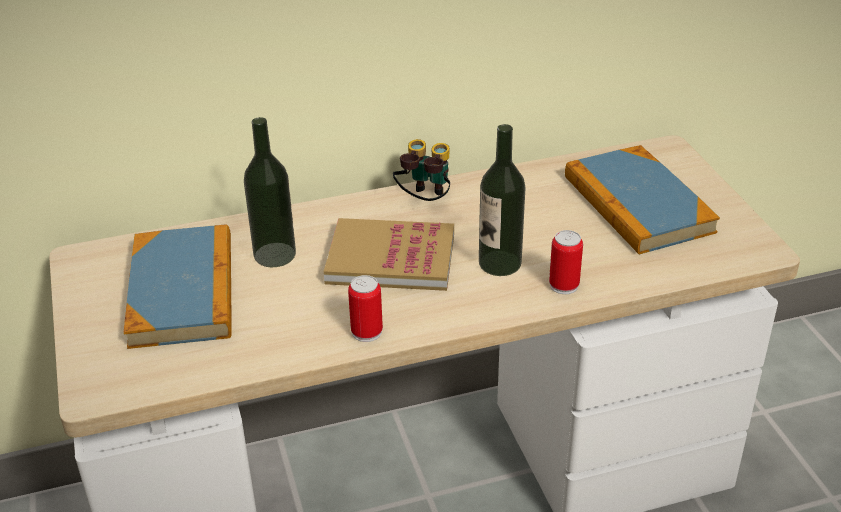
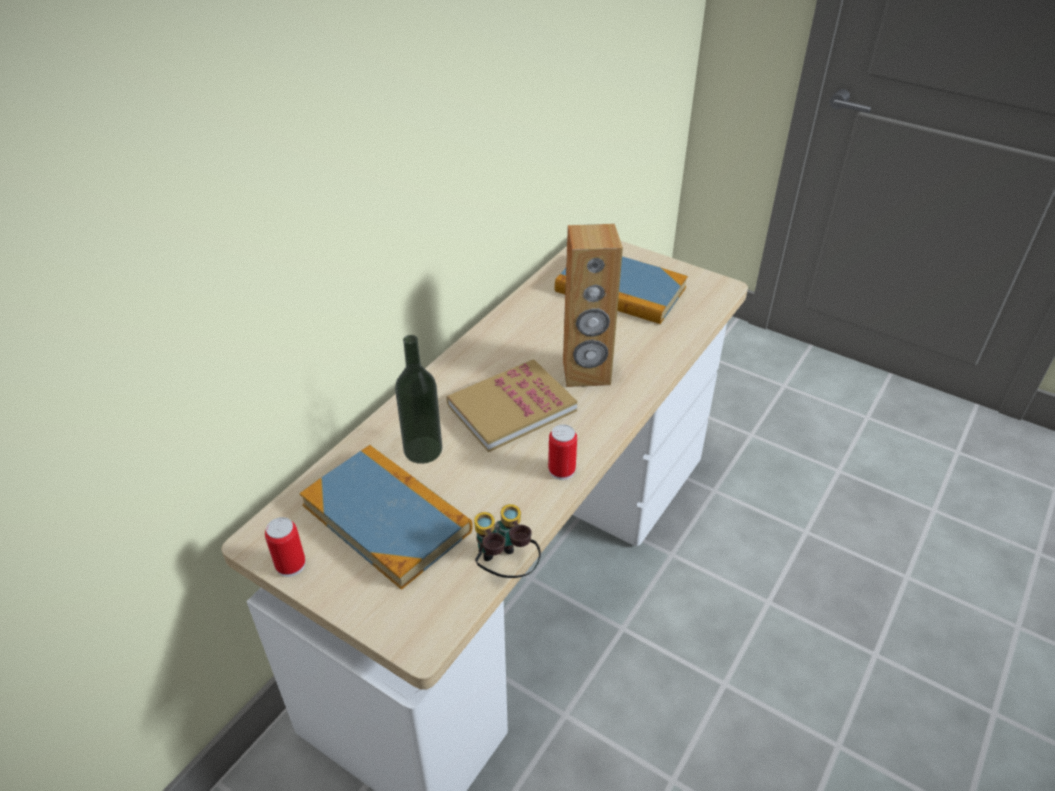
camera: 40 degrees left, 5 degrees up
(424, 201) = (482, 353): binoculars -> binoculars (504, 568)
(499, 263) = (586, 373): bottle -> brown speaker
(564, 285) = (643, 368): can -> can (290, 565)

